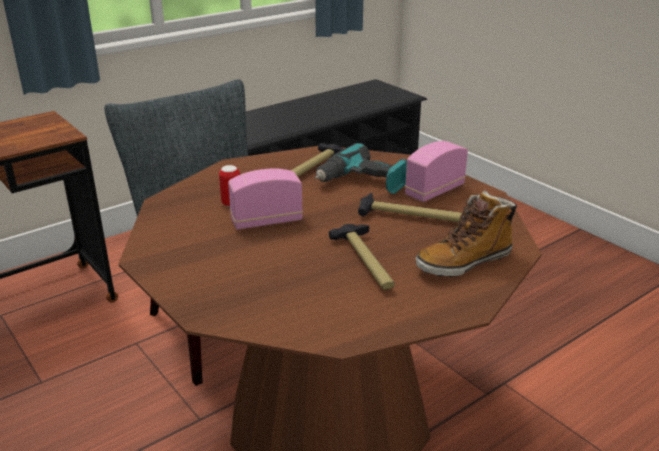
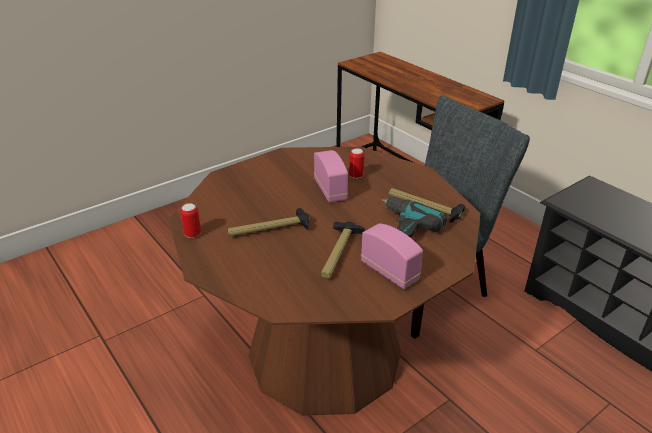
camera: 90 degrees right, 5 degrees up
(384, 326) = (192, 234): none -> can
(464, 262) = (263, 275): boot -> none

